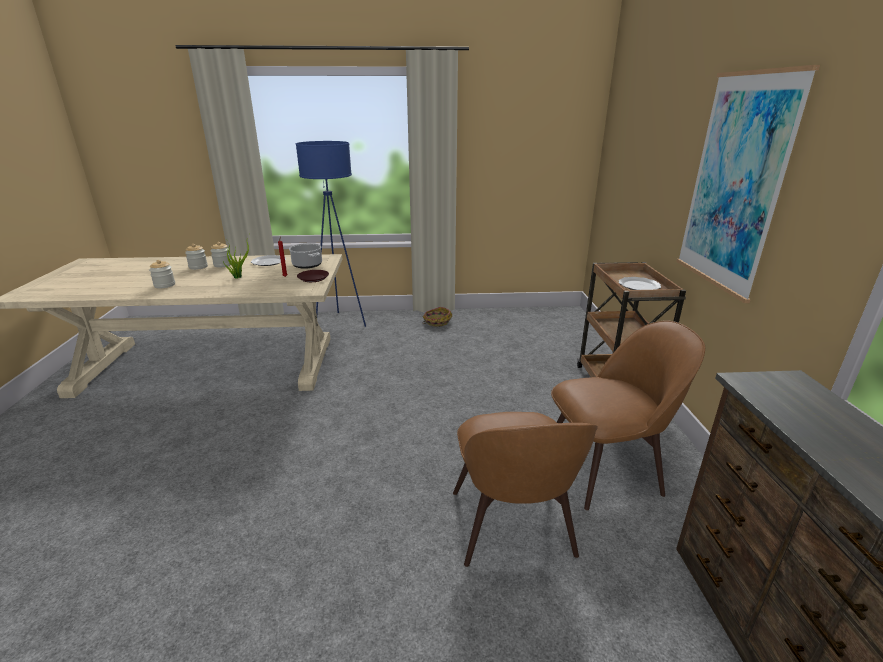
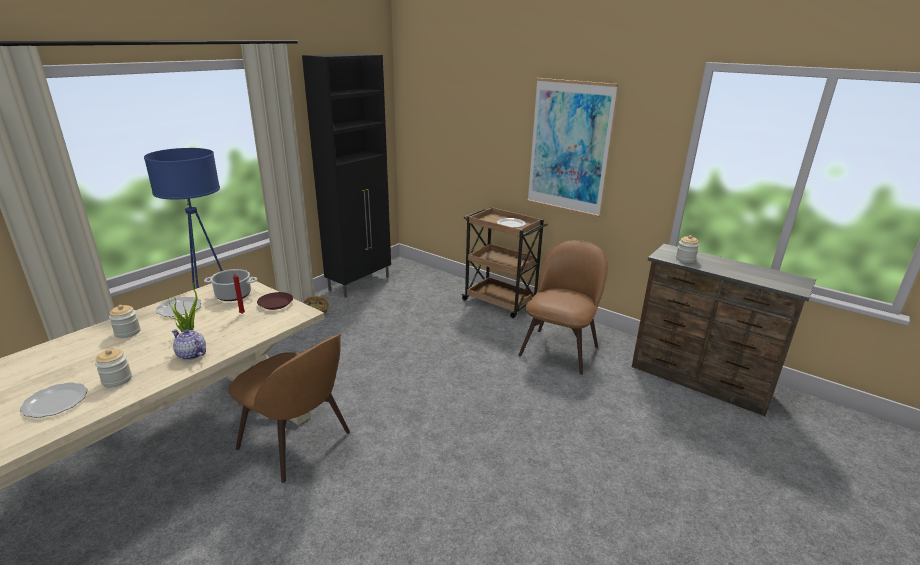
camera: 50 degrees left, 0 degrees up
(130, 284) = (56, 401): none -> plate
(198, 267) = (99, 347): jar -> jar (685, 259)
(213, 287) = (191, 354): none -> teapot
(507, 315) = (360, 283): none -> black cabinet
(512, 527) = (569, 405): brown chair -> brown chair (297, 442)

